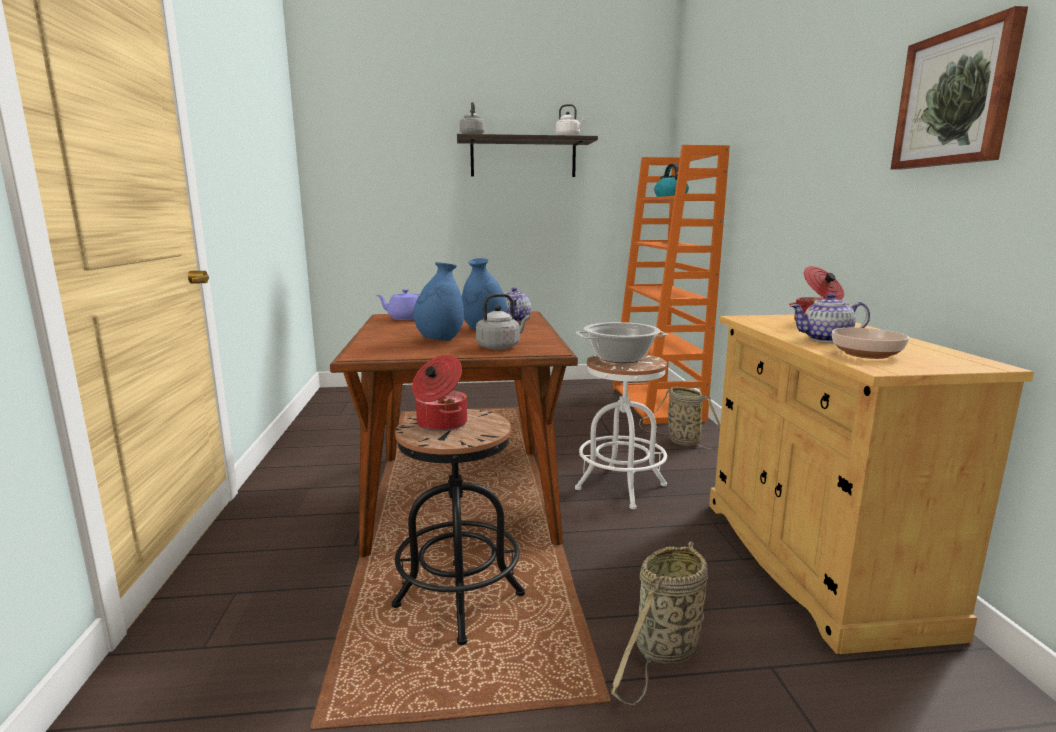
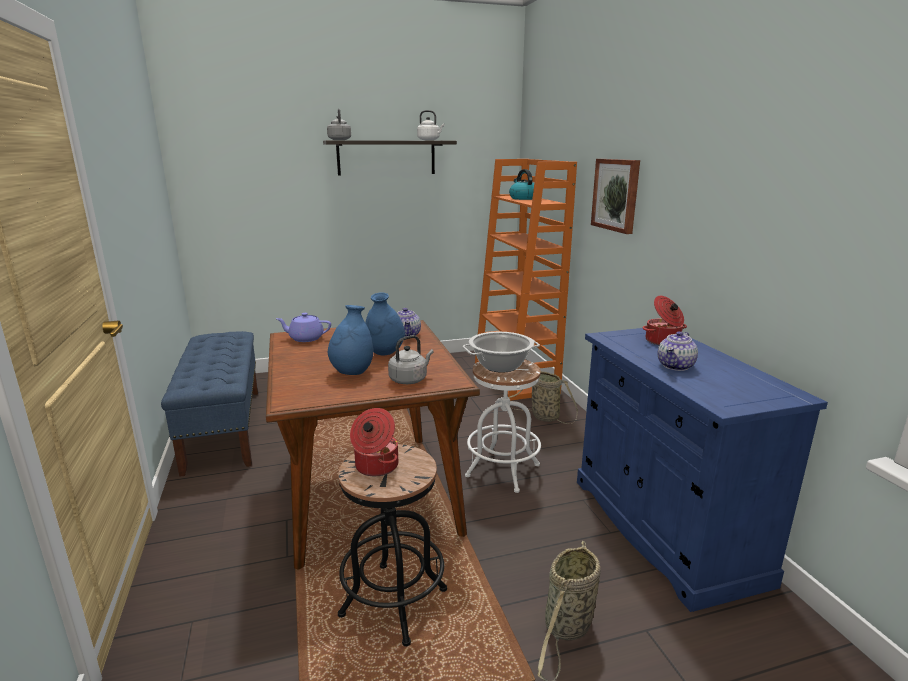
camera: 10 degrees left, 5 degrees up
(328, 428) = (224, 428): none -> blue bench
(814, 561) = (663, 528): beige cabinet -> blue cabinet
(826, 339) = (676, 366): teapot -> teapot turned 45 degrees counterclockwise
(865, 354) = (709, 387): bowl -> none
(956, 98) = (772, 178): picture -> picture (616, 194)

